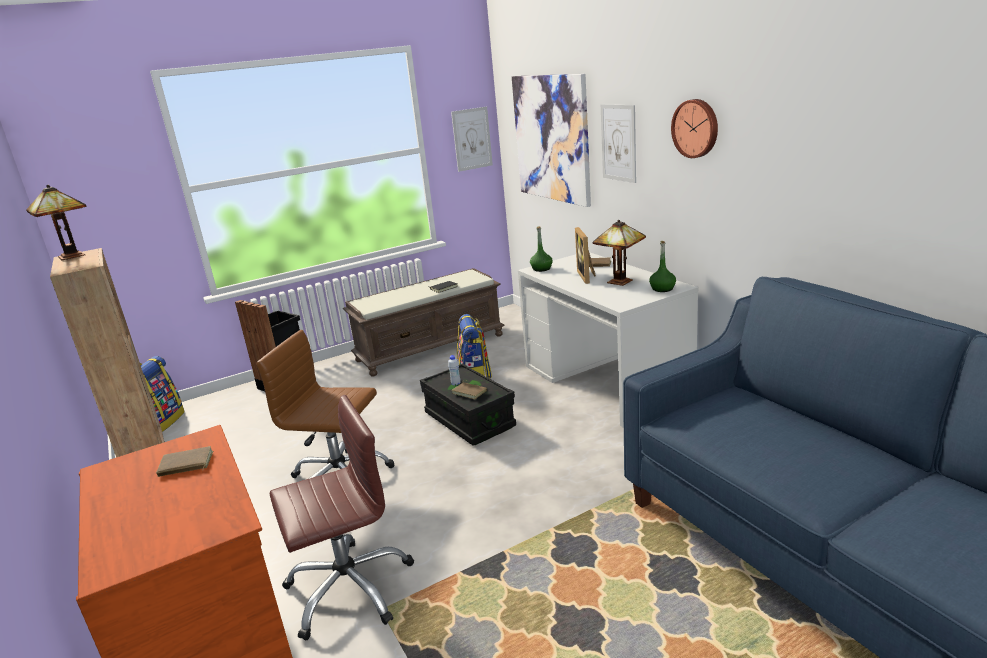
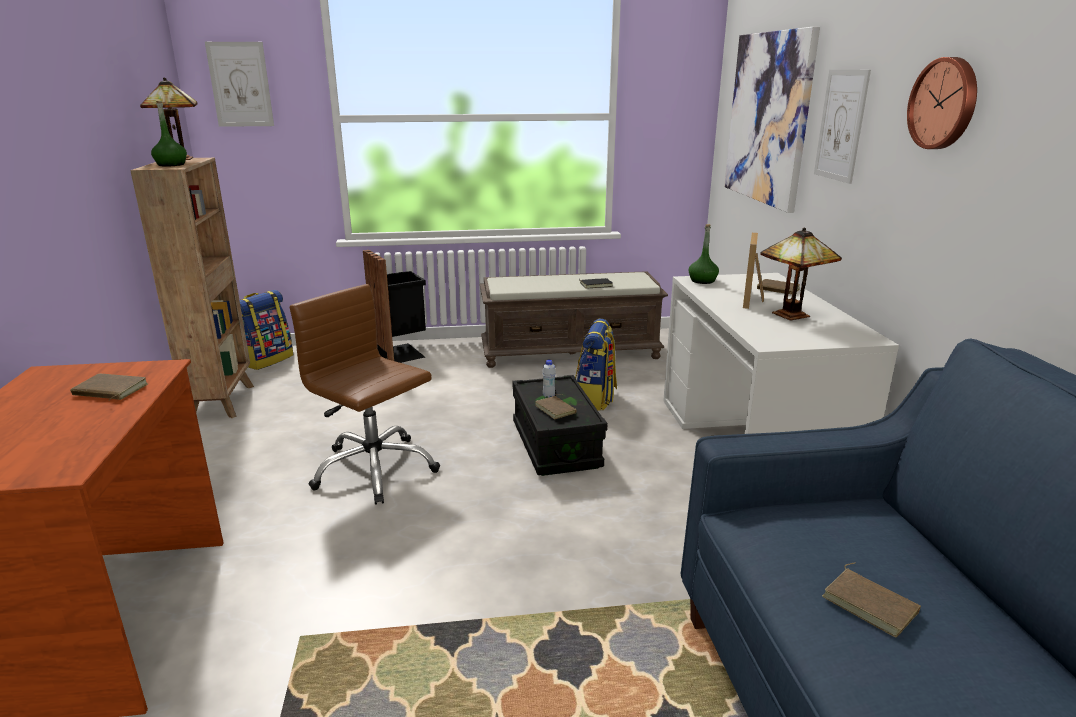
camera: 20 degrees right, 0 degrees up
(349, 588) = (290, 596): brown office chair -> none
(472, 139) = (680, 113): picture -> picture (240, 84)
(662, 289) = (843, 336): green bottle -> green bottle (171, 165)
(767, 443) = (871, 604): none -> brown book

